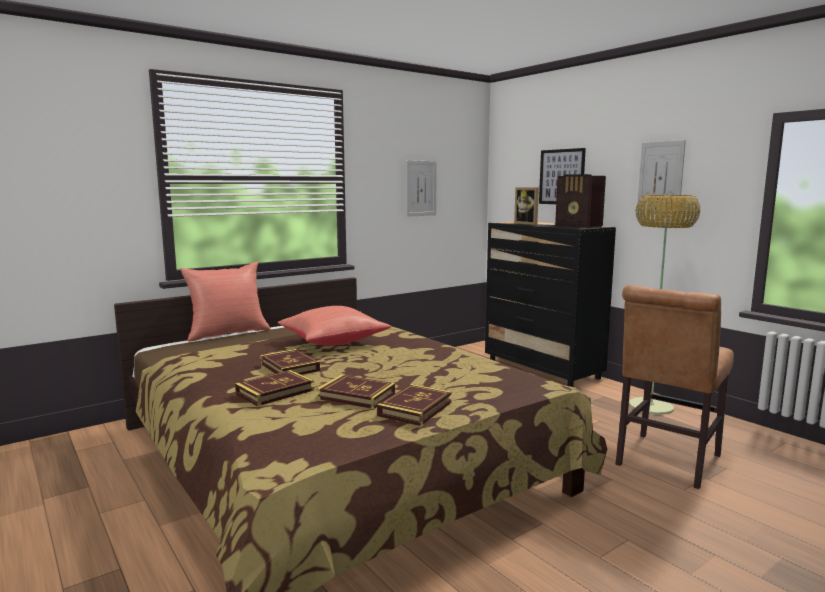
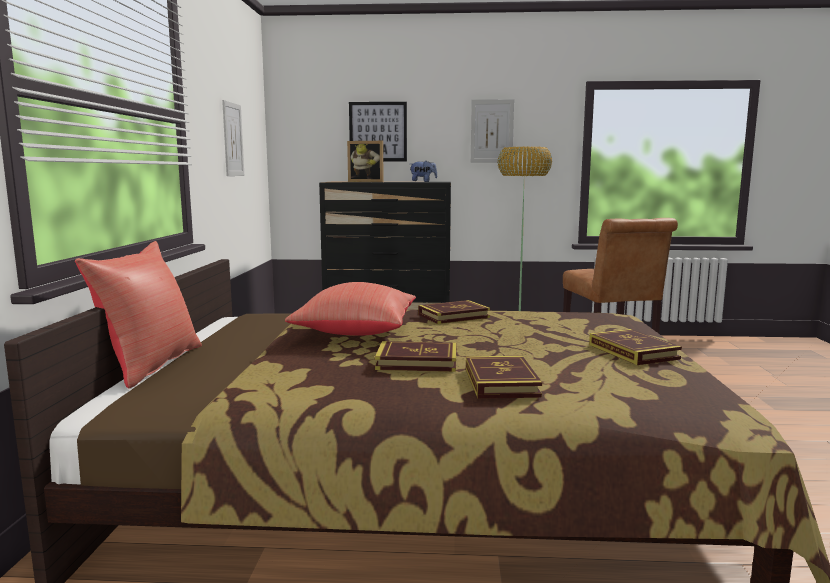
camera: 50 degrees left, 0 degrees up
(356, 396) = (567, 360): book -> book (453, 316)
(579, 226) = (423, 181): radio -> plush toy

